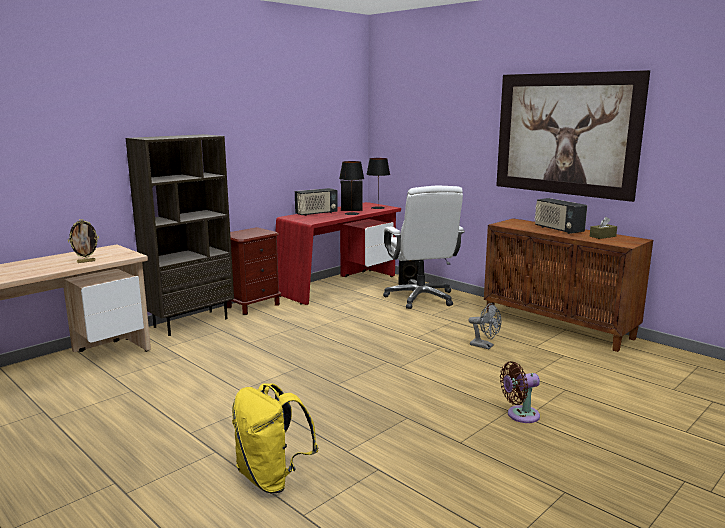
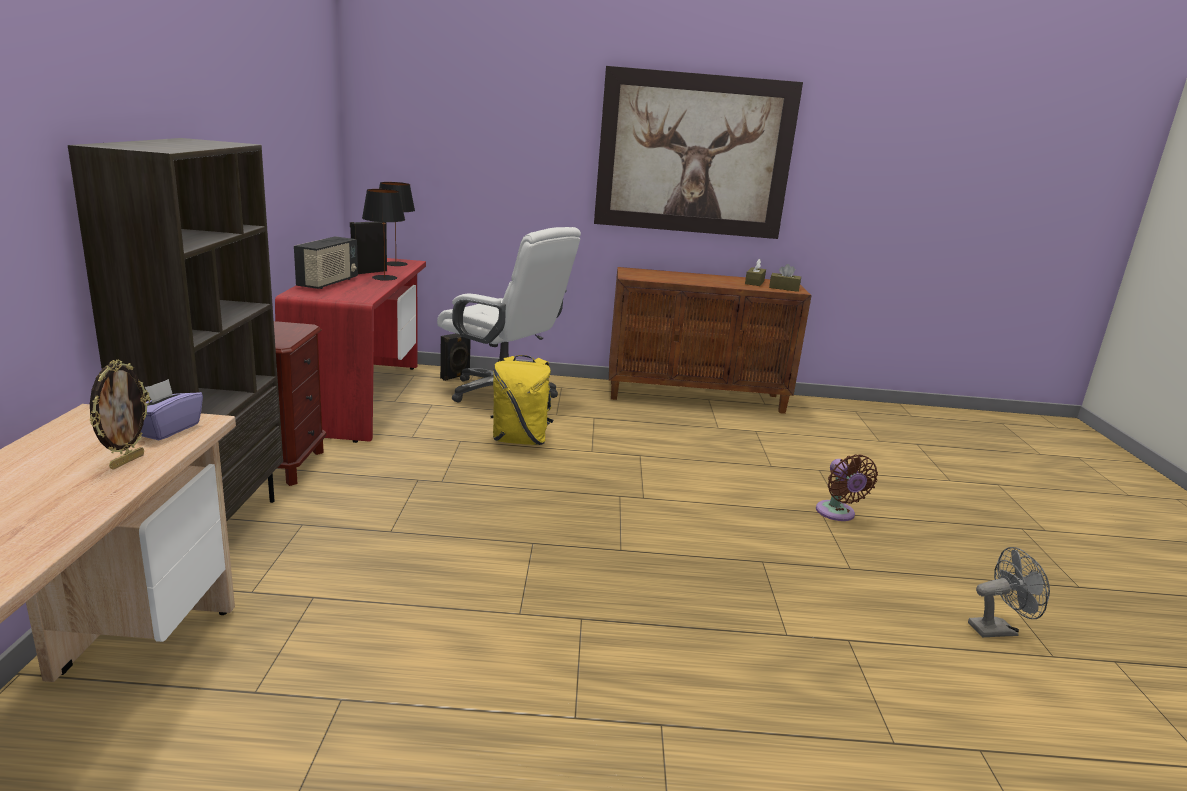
camera: 45 degrees left, 5 degrees up
(118, 255) = (167, 429): none -> purple tissue box
(272, 478) = (786, 718): yellow backpack -> yellow backpack (520, 440)
(485, 346) = (676, 441): grey fan -> grey fan (998, 629)
(520, 415) = (837, 514): brown fan -> brown fan turned 45 degrees counterclockwise
(558, 229) = (699, 278): radio -> none
(619, 242) = (784, 288): none -> brown tissue box

